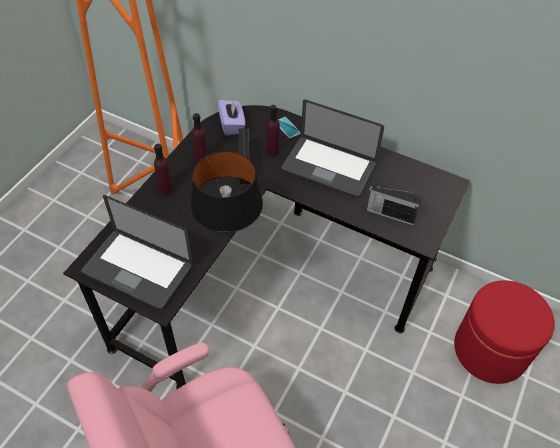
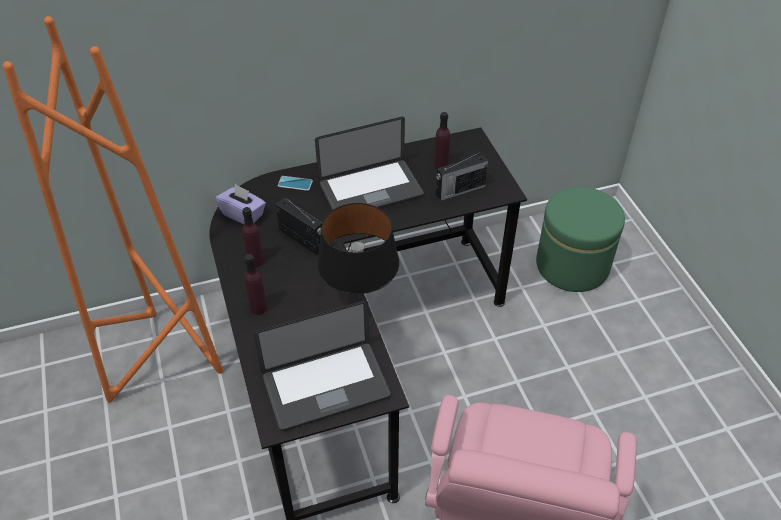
camera: 45 degrees left, 5 degrees down
(272, 151) = (308, 210): purple bottle -> purple bottle (441, 165)
(490, 350) = (572, 265): red ottoman -> green ottoman

